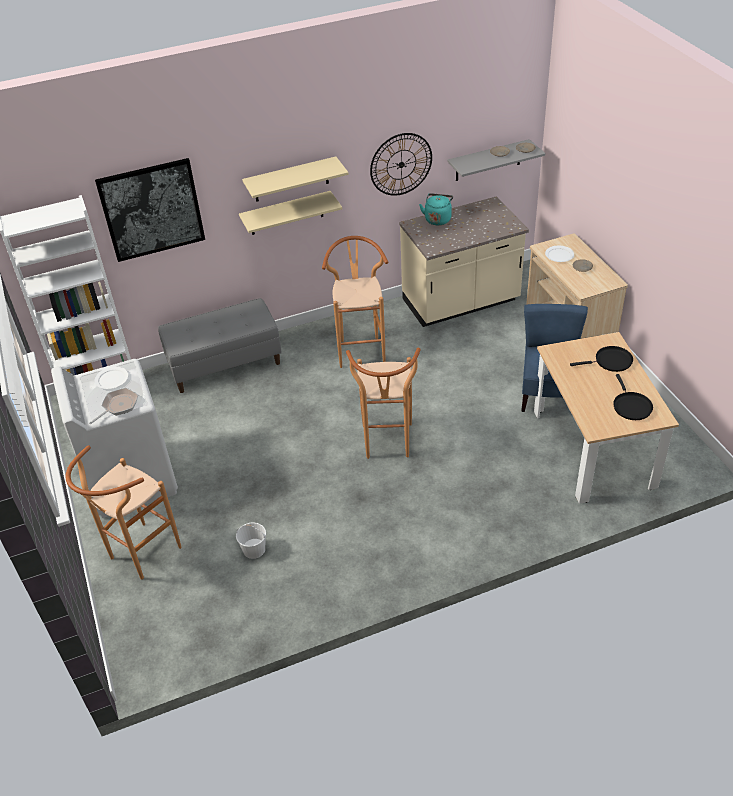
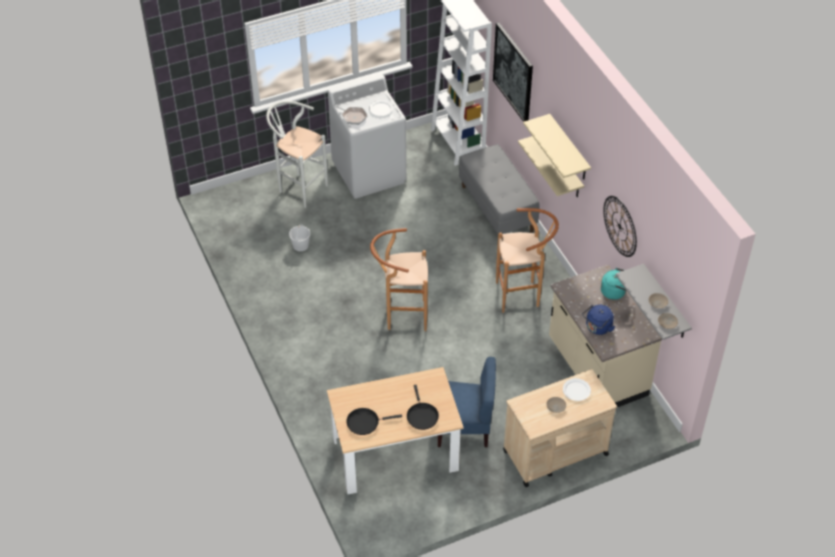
camera: 85 degrees right, 5 degrees up
(139, 556) = (299, 188): brown stool -> white stool
(487, 230) = (597, 328): none -> blue kettle

